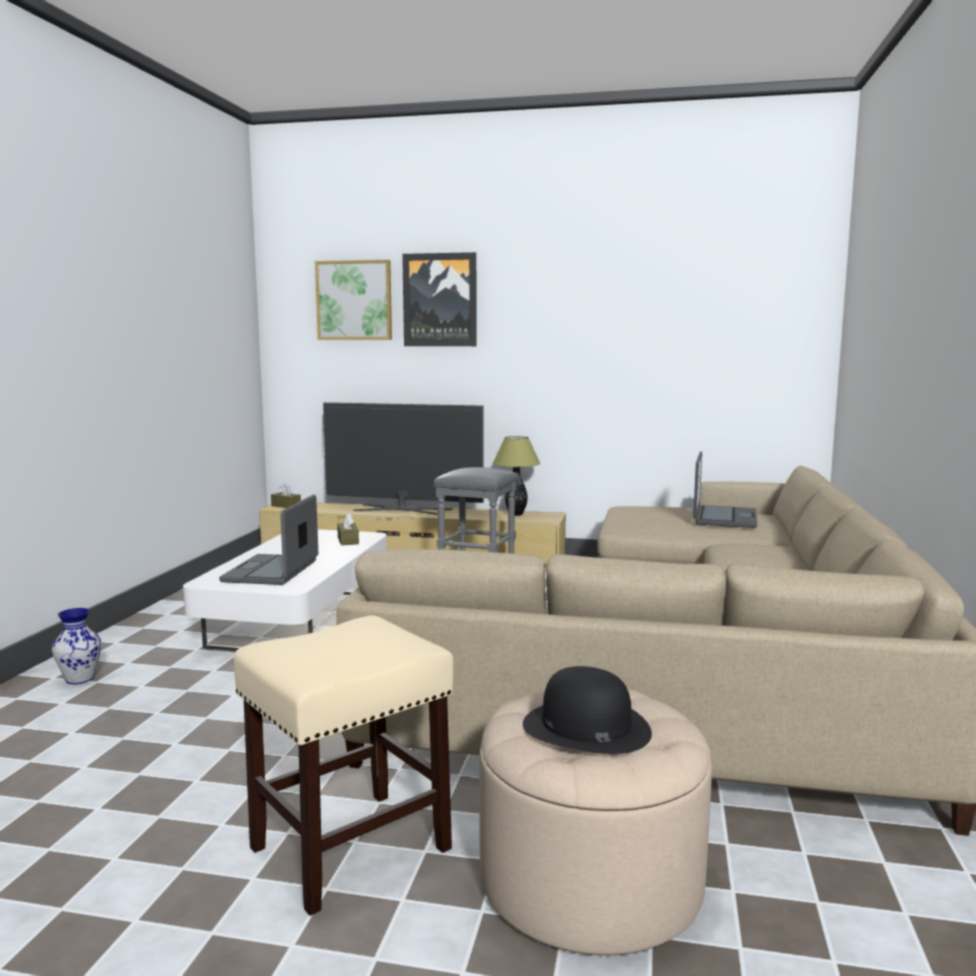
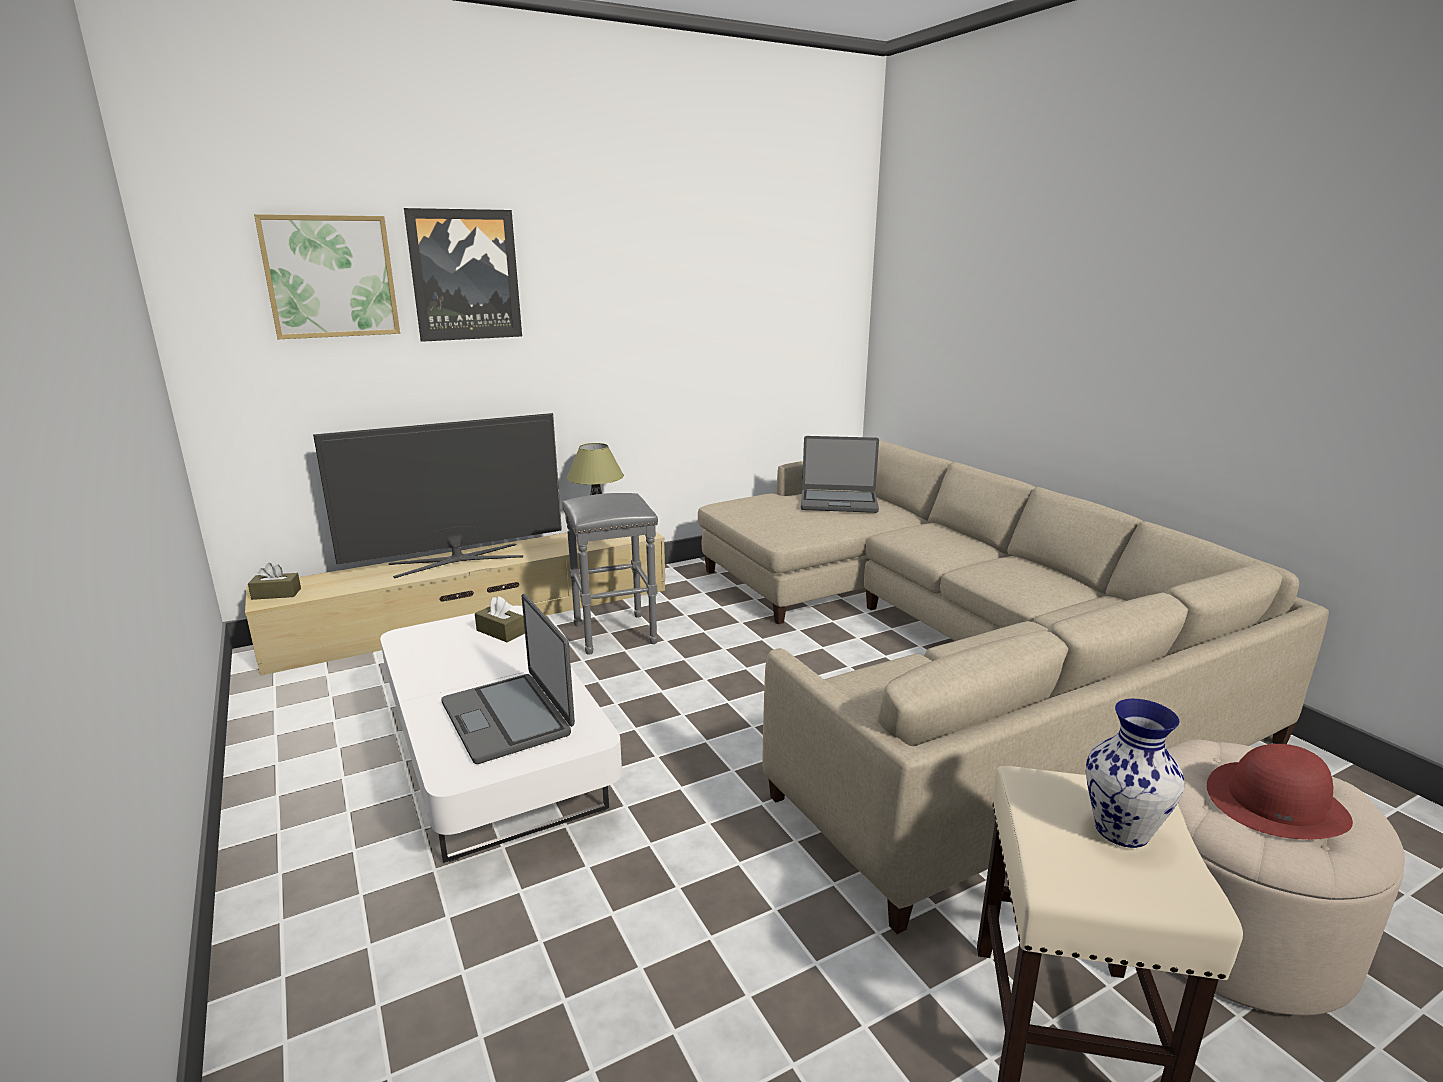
camera: 40 degrees left, 10 degrees up
(79, 679) = (338, 1018): vase -> vase (1121, 831)
(585, 727) = (1276, 803): black hat -> red hat
(724, 518) = (838, 502): laptop -> laptop turned 120 degrees clockwise

